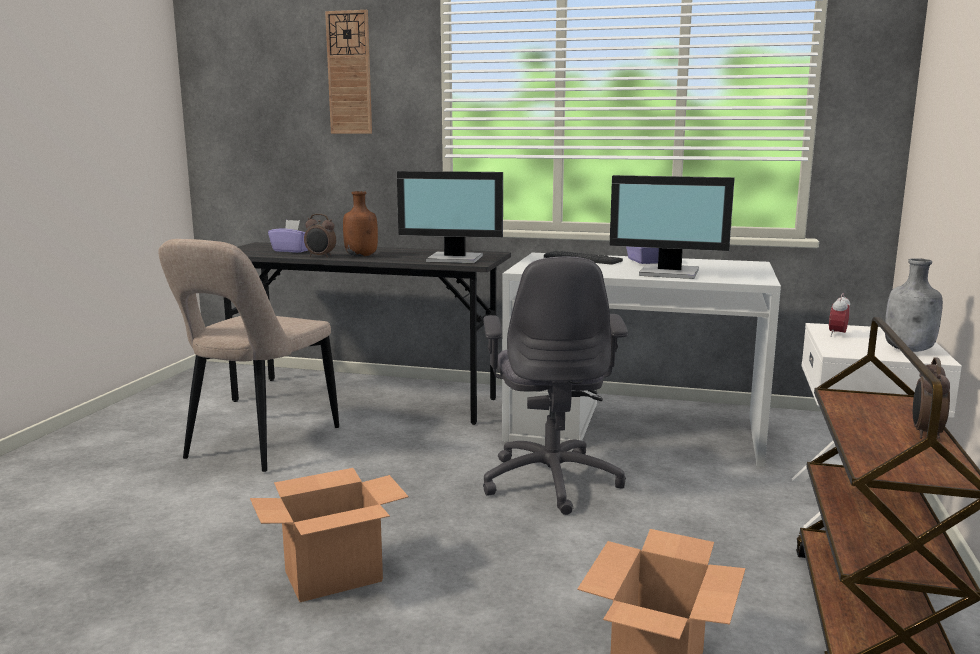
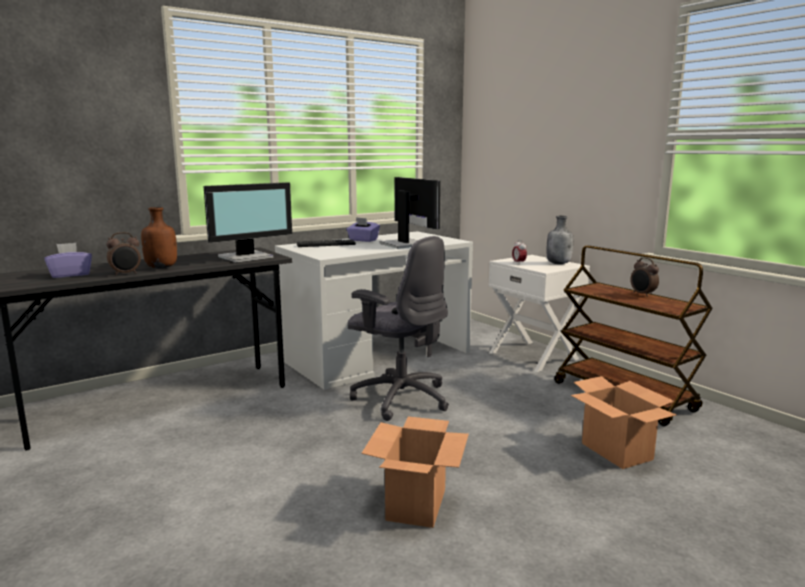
camera: 50 degrees left, 0 degrees up
(258, 445) = (150, 467): beige chair -> none
(349, 73) = (69, 92): wall clock -> none
(670, 273) = (405, 244): monitor -> monitor turned 90 degrees counterclockwise

